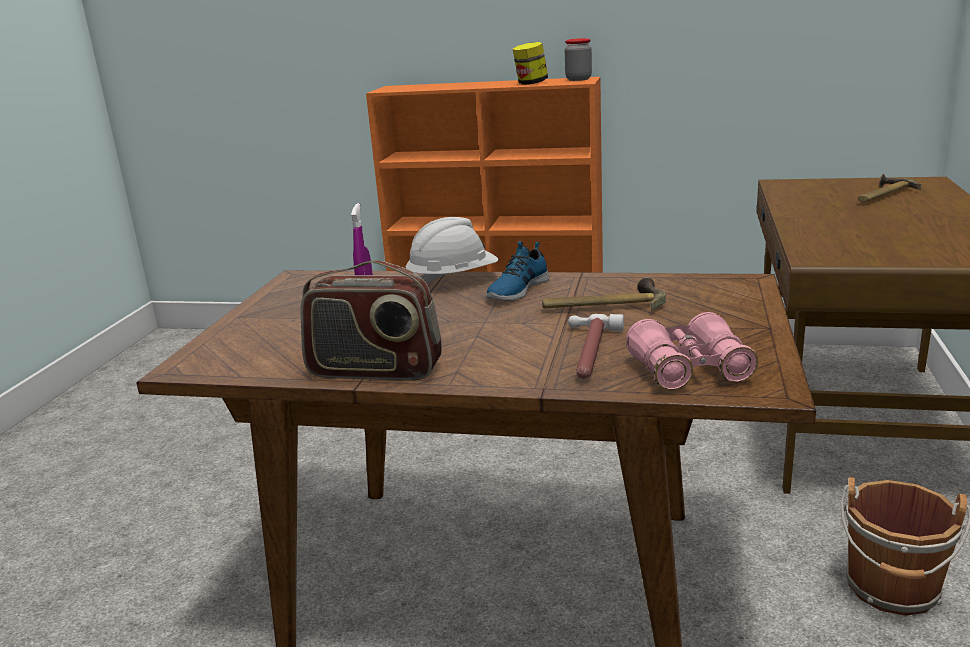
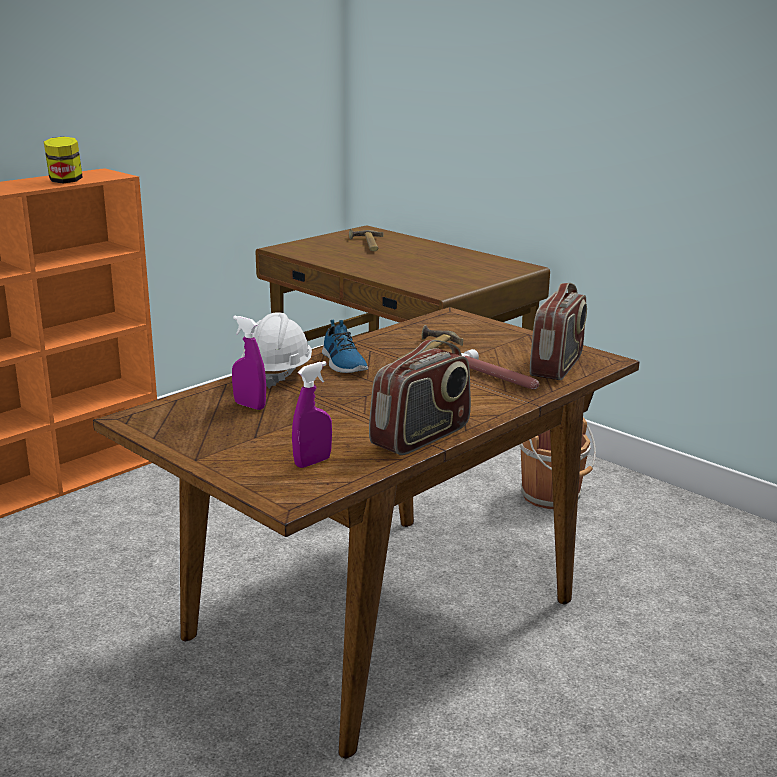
camera: 60 degrees left, 0 degrees up
(268, 351) = (312, 462): none -> purple spray bottle
(578, 79) = (98, 173): jar -> none
(689, 370) = (557, 366): pink binoculars -> radio

